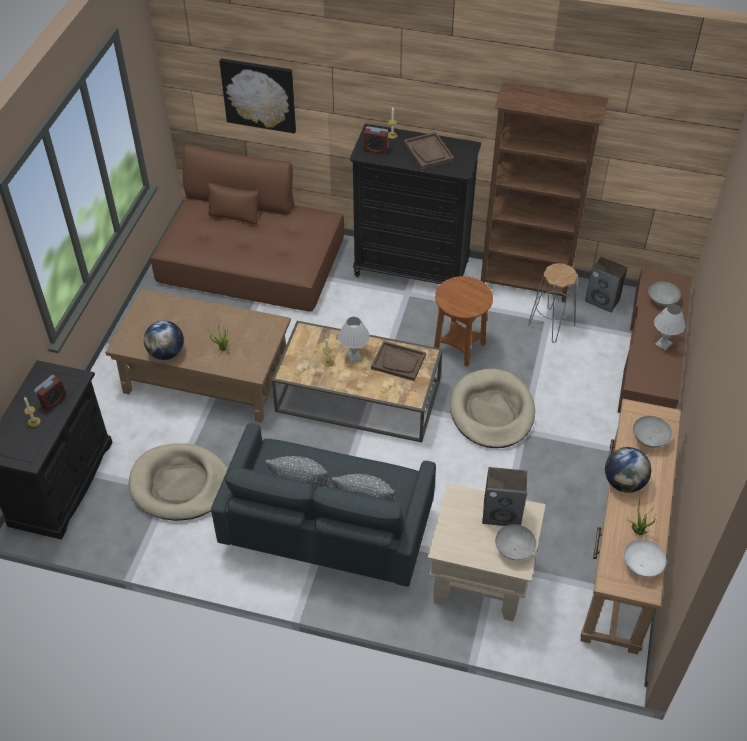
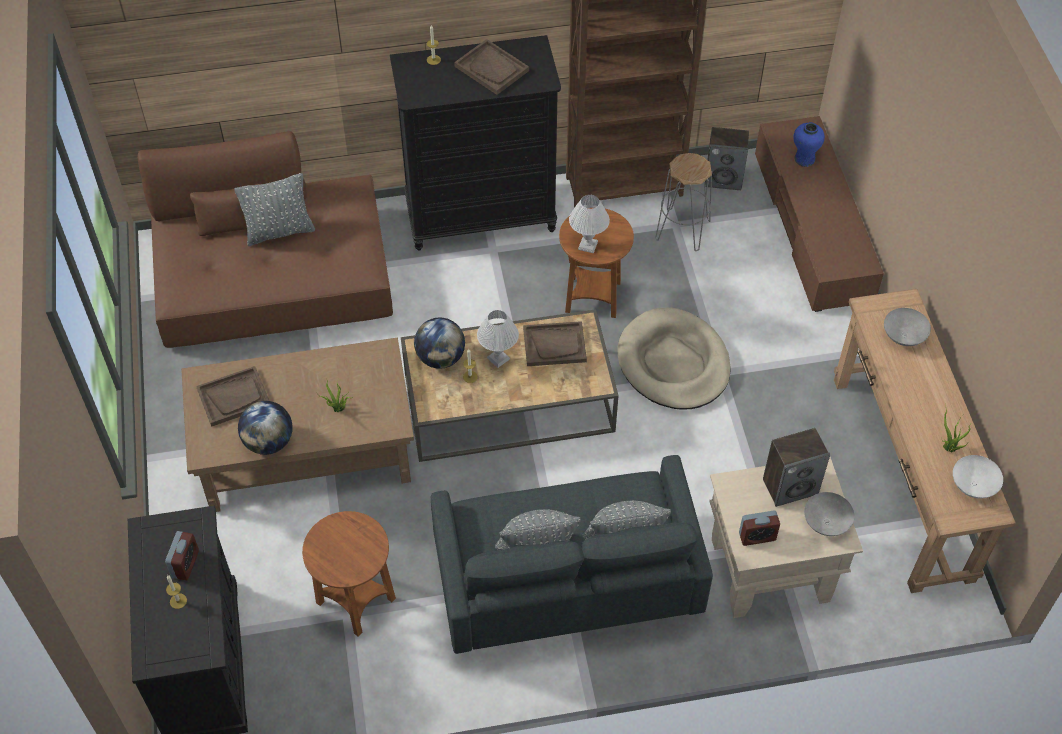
camera: 25 degrees left, 5 degrees up
(162, 317) = (234, 397): none -> brown tray
(180, 485) = (356, 601): beige dog bed -> brown side table
(259, 95) = (234, 58): picture -> none
(260, 229) = (279, 231): none -> grey pillow
(375, 149) = (424, 86): alarm clock -> alarm clock (757, 536)
(624, 482) = (904, 397): globe -> globe (440, 357)
(662, 301) = (804, 159): grey bowl -> blue vase
(663, 343) = (832, 211): white table lamp -> white table lamp (587, 245)

